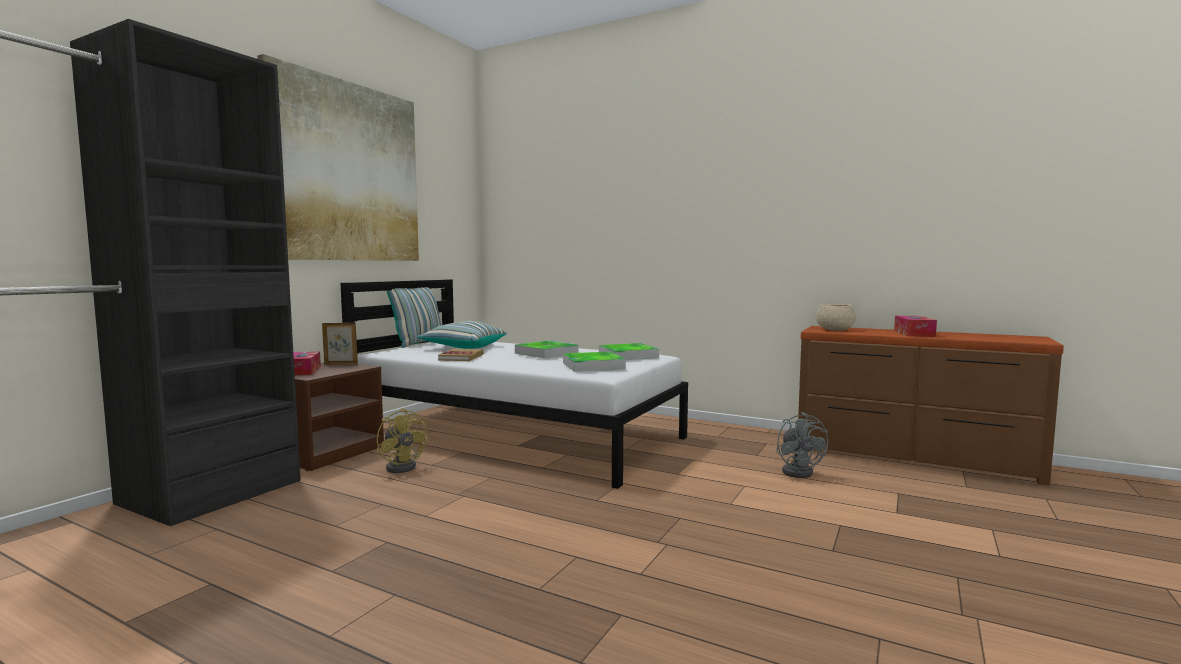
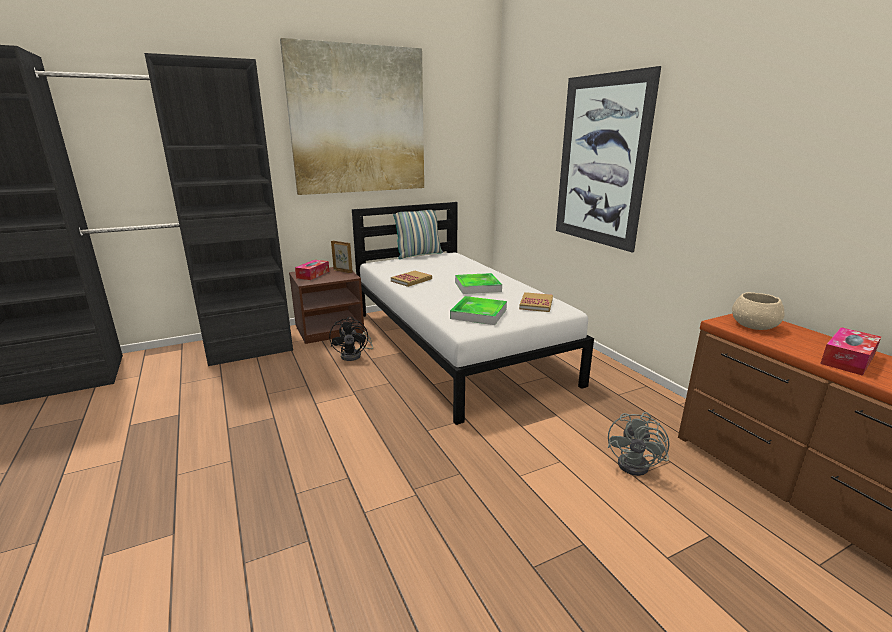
camera: 35 degrees right, 15 degrees up
(404, 466) = (355, 355): yellow fan -> black fan
(463, 347) = (436, 266): pillow -> none
(628, 356) = (536, 304): tray -> book
(633, 222) = (601, 161): none -> picture

